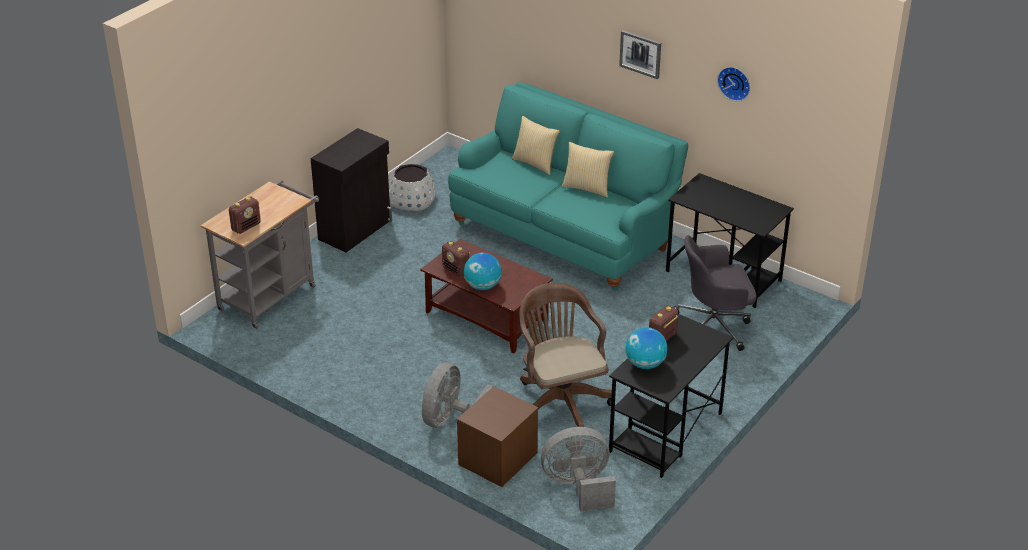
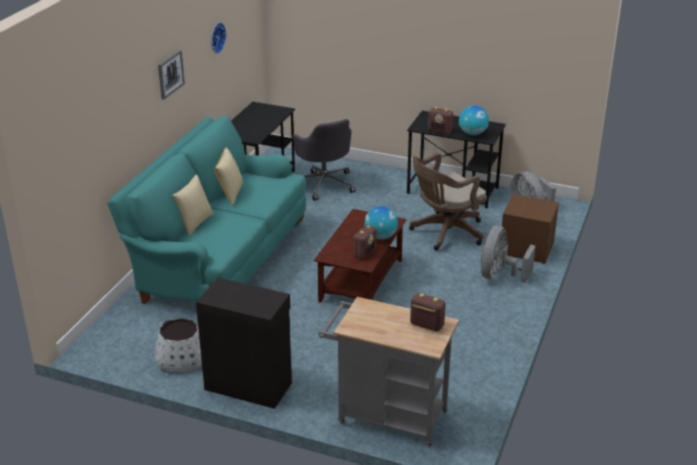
camera: 105 degrees left, 5 degrees down
(451, 420) = (499, 275): grey fan -> grey fan turned 105 degrees clockwise

